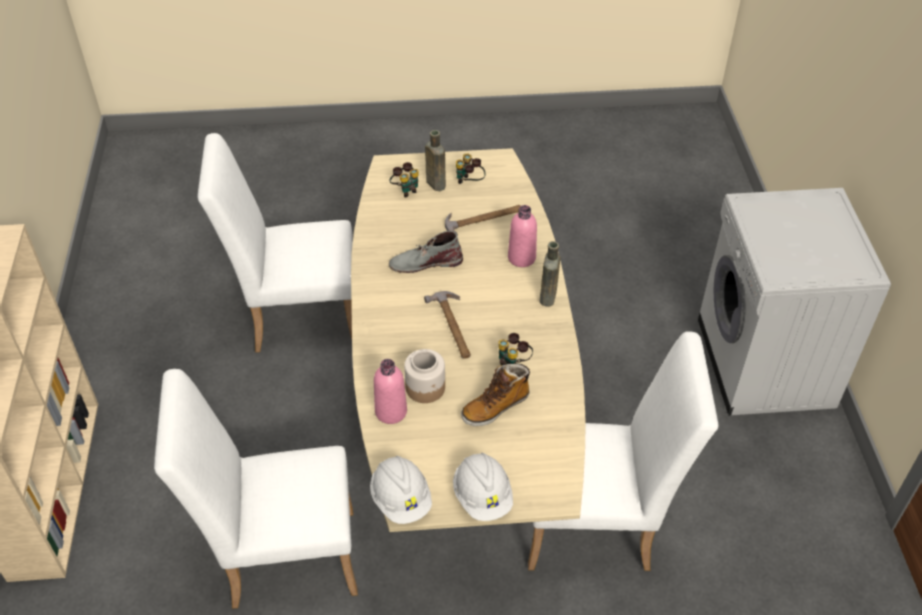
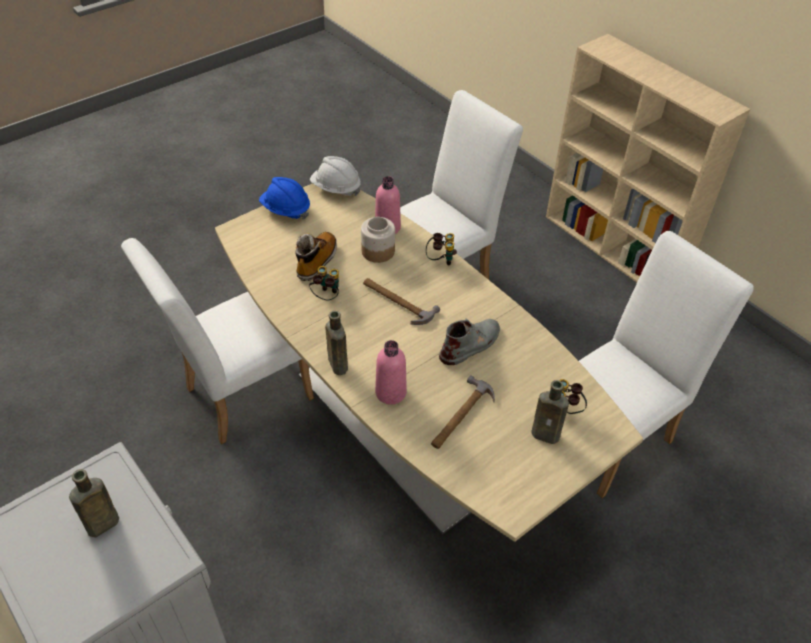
camera: 145 degrees right, 0 degrees up
(469, 183) = (514, 455): binoculars -> binoculars (440, 260)
(482, 496) = (285, 210): white hard hat -> blue hard hat
(791, 241) = (100, 526): none -> brown bottle

